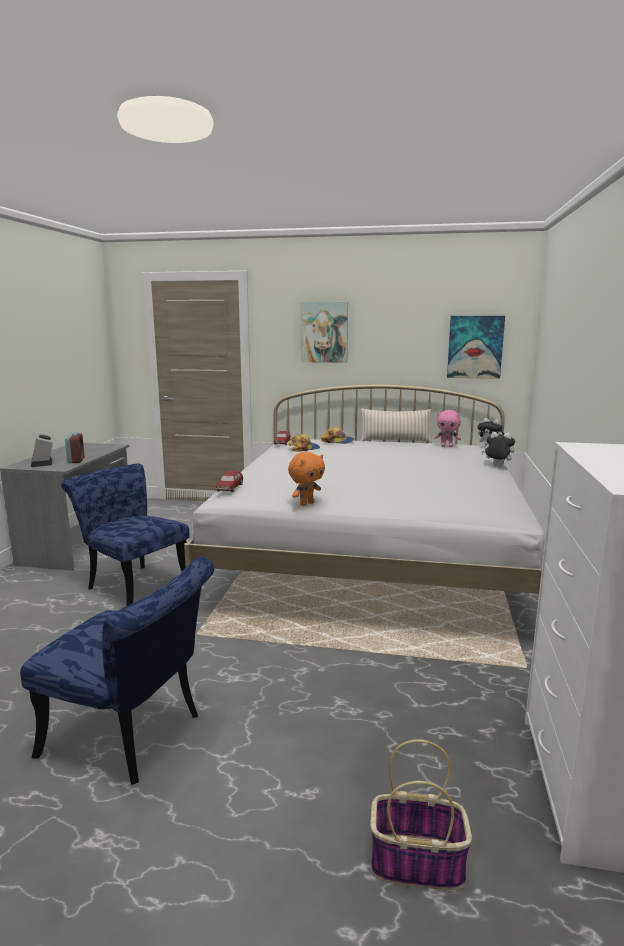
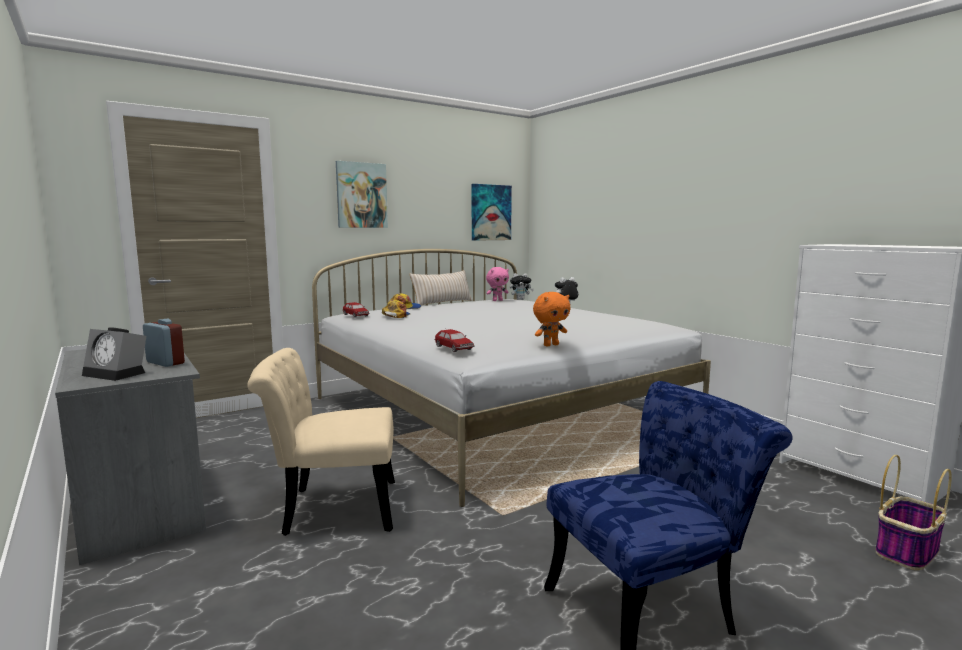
camera: 45 degrees left, 5 degrees down
(133, 584) = (330, 509): blue chair -> beige chair
(306, 504) = (550, 345): orange plush toy -> orange plush toy turned 60 degrees clockwise

